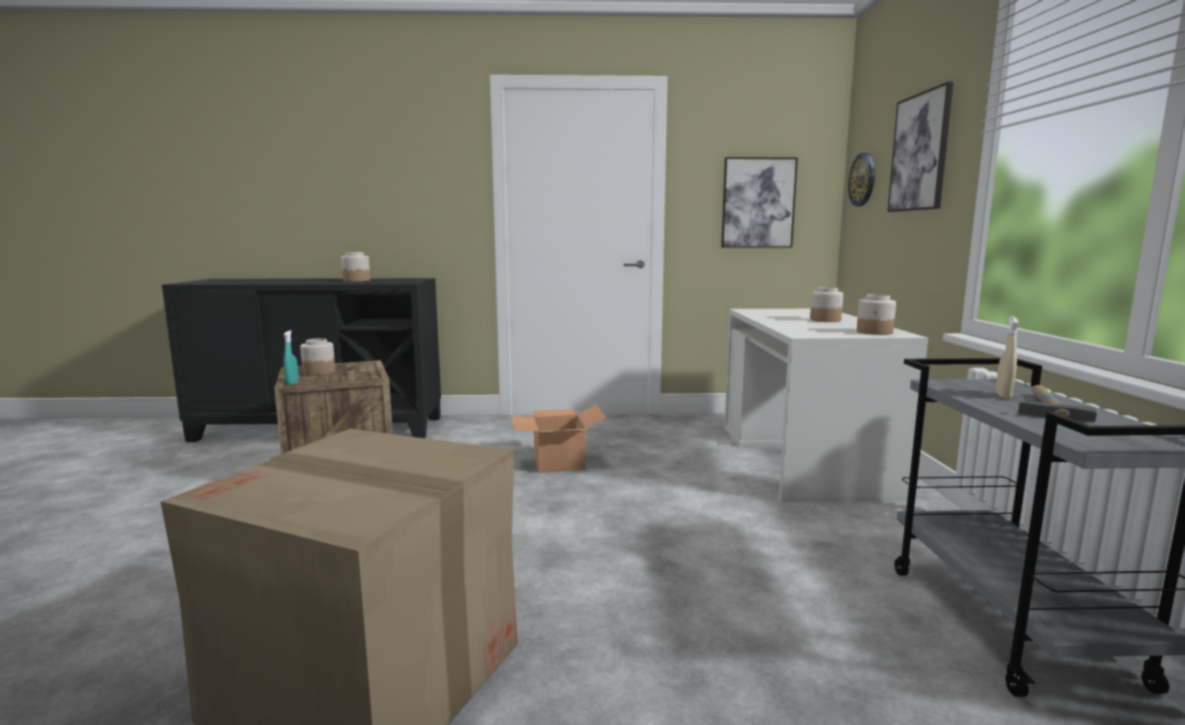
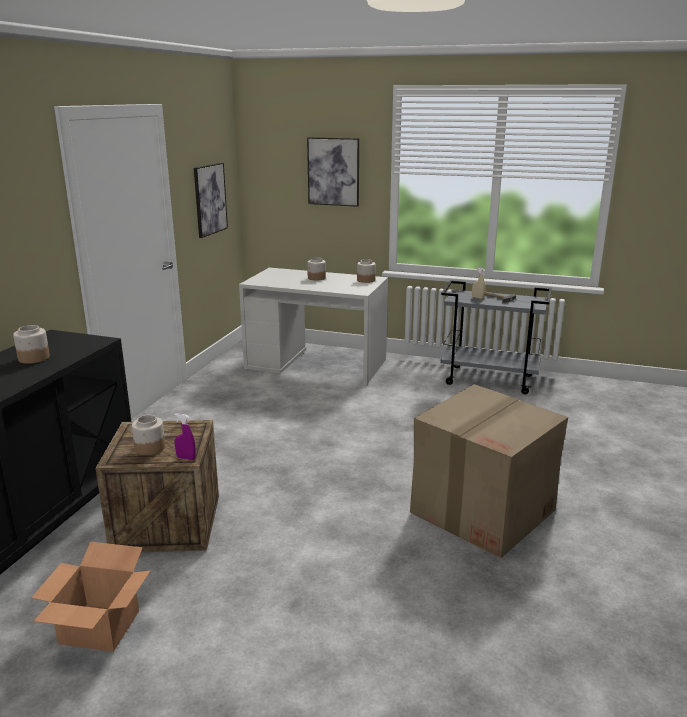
camera: 70 degrees left, 10 degrees up
(292, 383) = (186, 458): turquoise spray bottle -> purple spray bottle
(559, 463) = (254, 430): cardboard box -> cardboard box (101, 627)
(863, 179) = (268, 178): wall clock -> none

